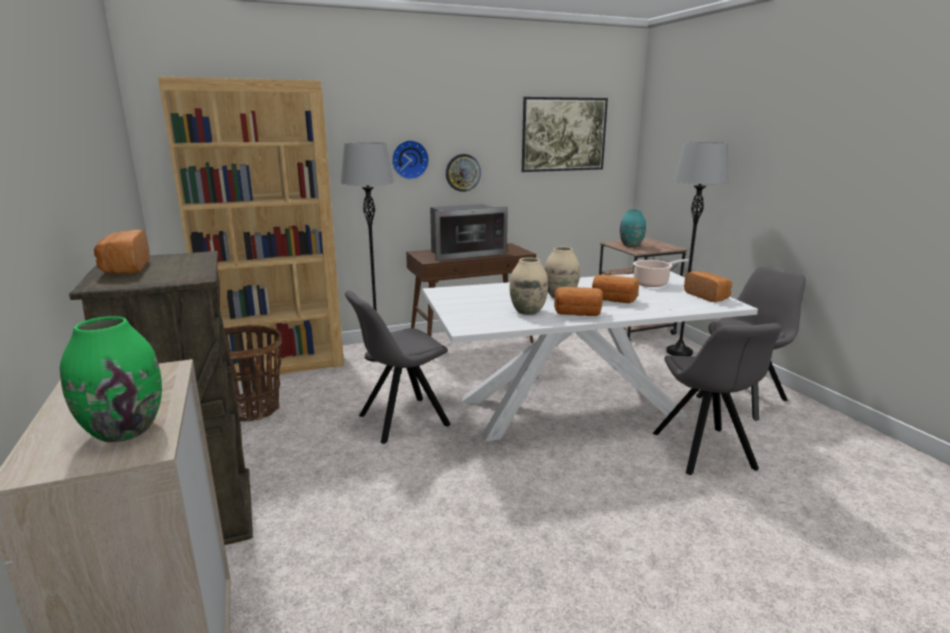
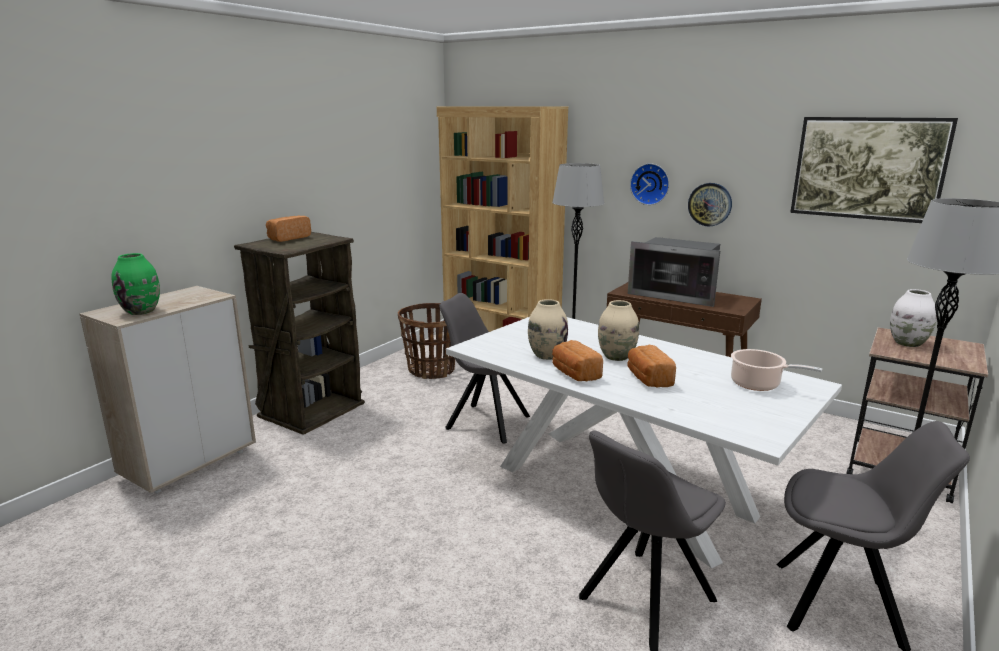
camera: 55 degrees right, 0 degrees up
(631, 245) = (908, 343): turquoise vase -> white vase
(707, 296) = (768, 421): bread -> none

